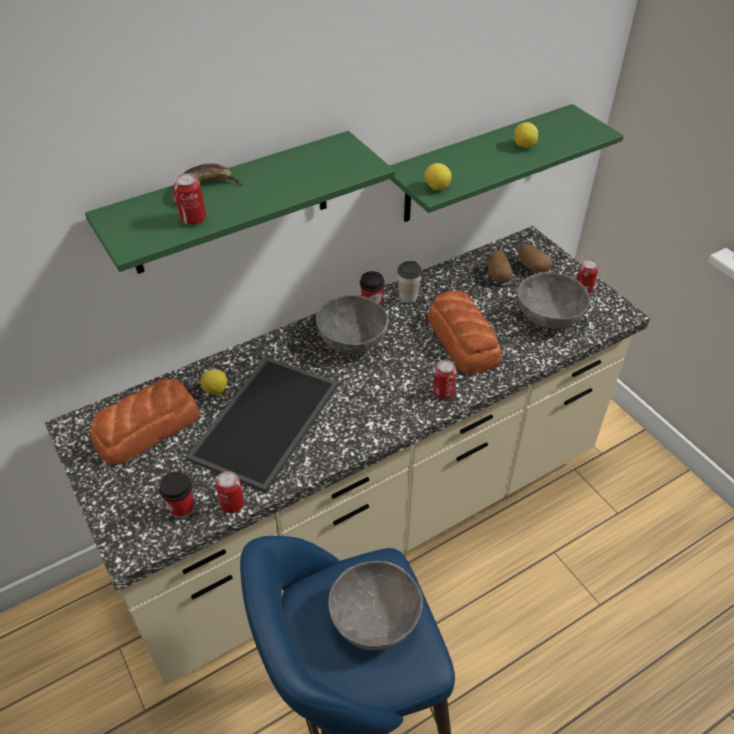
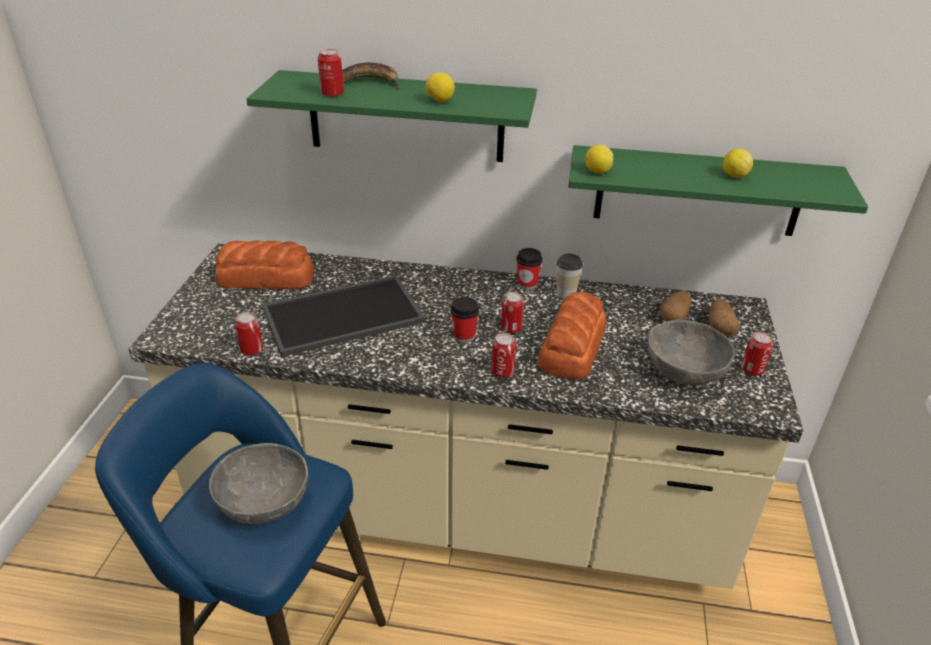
camera: 40 degrees right, 10 degrees down
(182, 508) = (220, 333): cup -> cup (464, 336)
(215, 390) = (337, 279): lemon -> lemon (439, 101)
(352, 340) = (478, 299): grey bowl -> none
(406, 351) = (511, 328): none -> can

